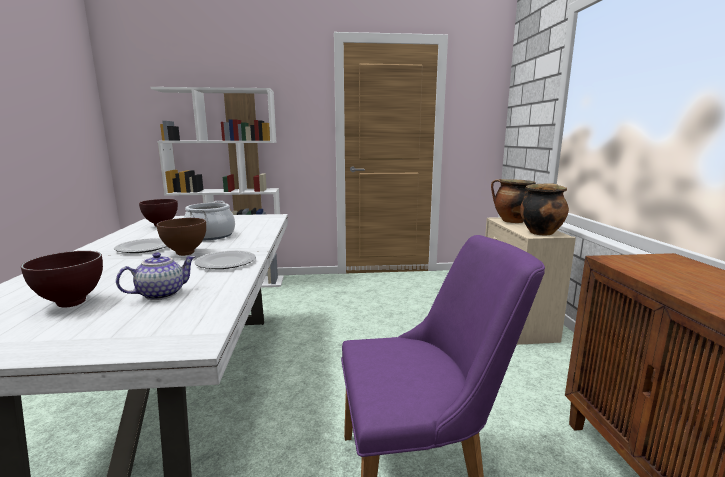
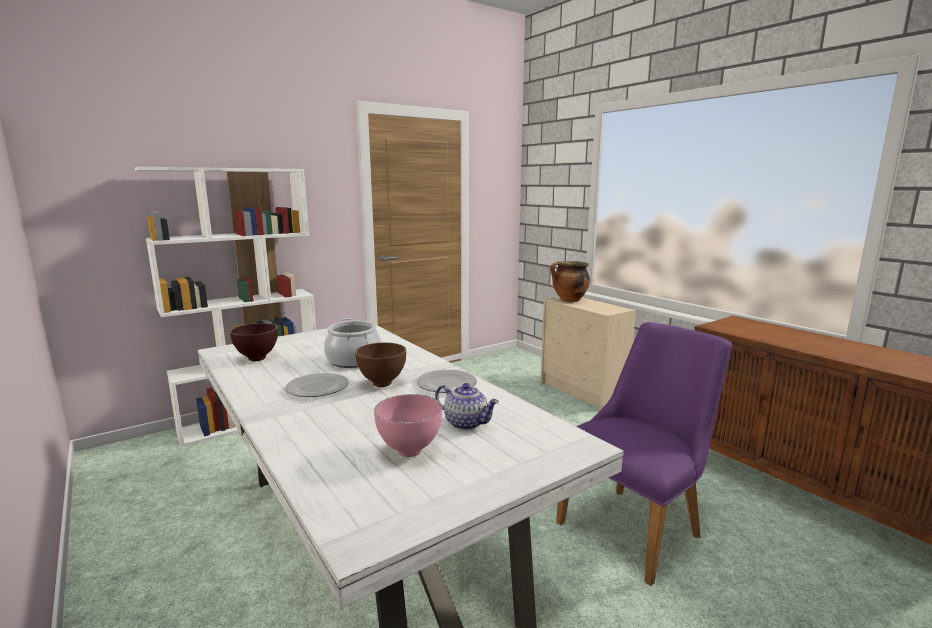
camera: 30 degrees left, 0 degrees up
(71, 303) = (408, 452): brown bowl -> pink bowl
(161, 294) = (467, 423): teapot -> teapot turned 105 degrees clockwise
(541, 232) = (607, 308): cooking pot -> none

